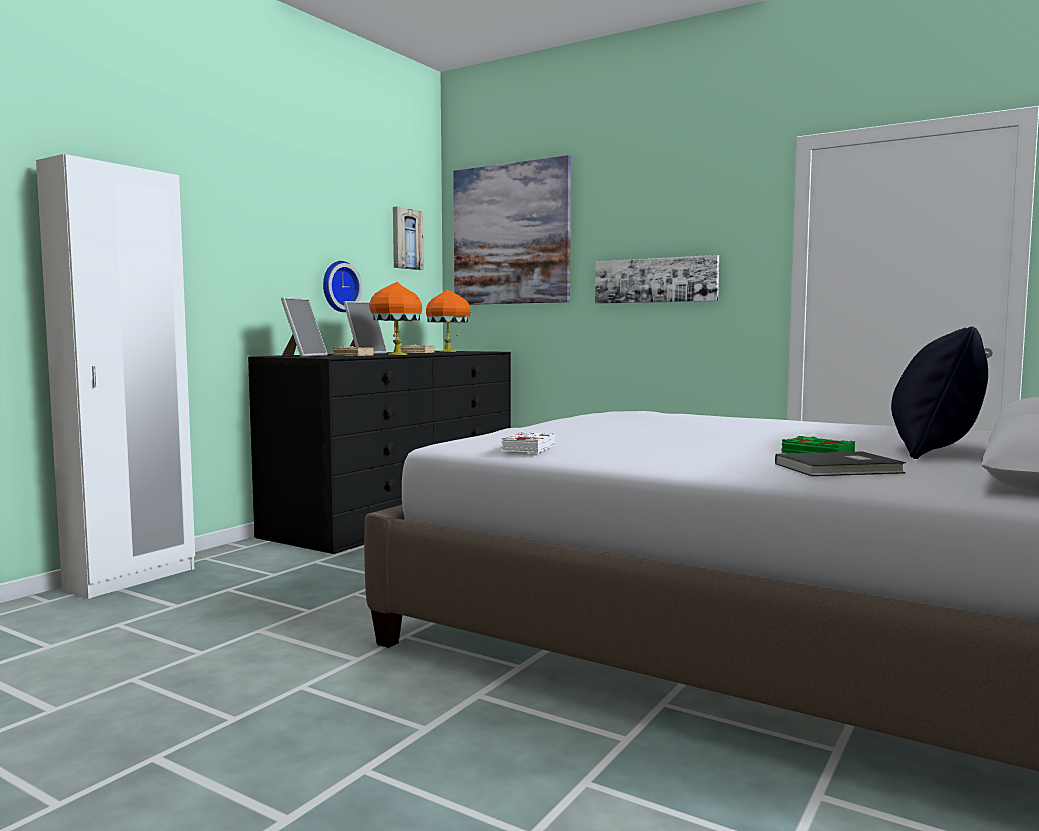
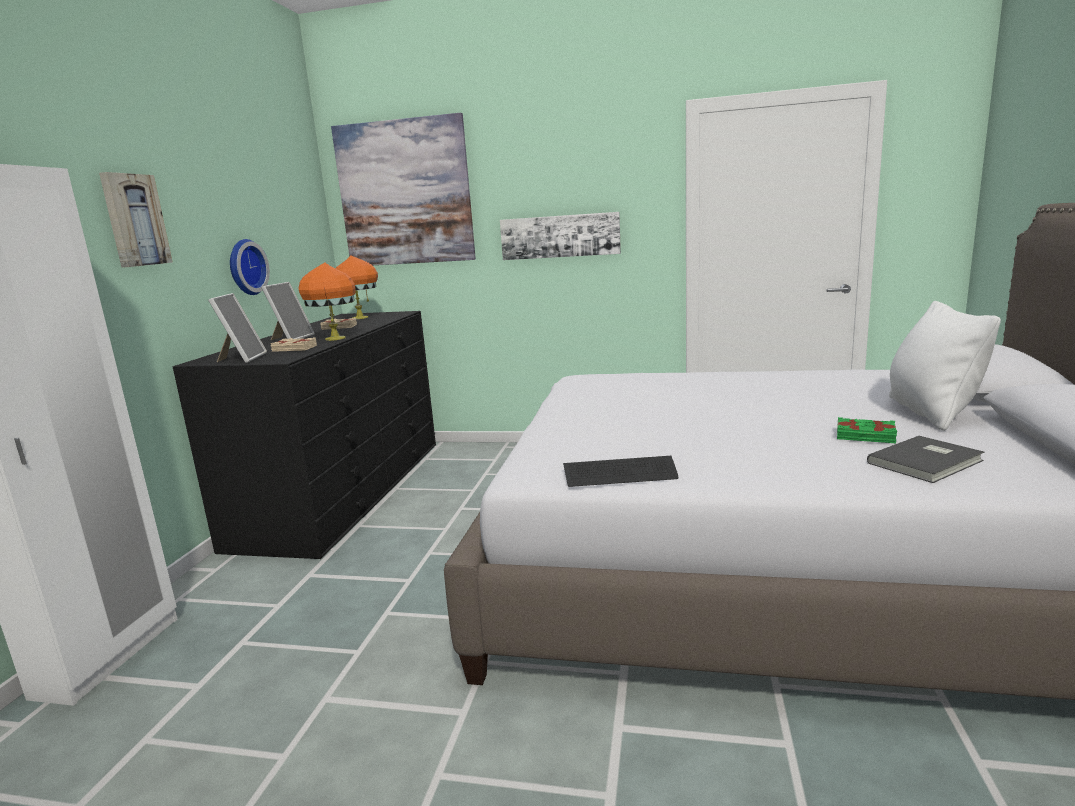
camera: 20 degrees left, 10 degrees up
(406, 239) = (296, 204): picture -> picture (134, 220)
(528, 448) = (620, 474): white book -> keyboard
(934, 451) = (930, 412): black pillow -> white pillow

